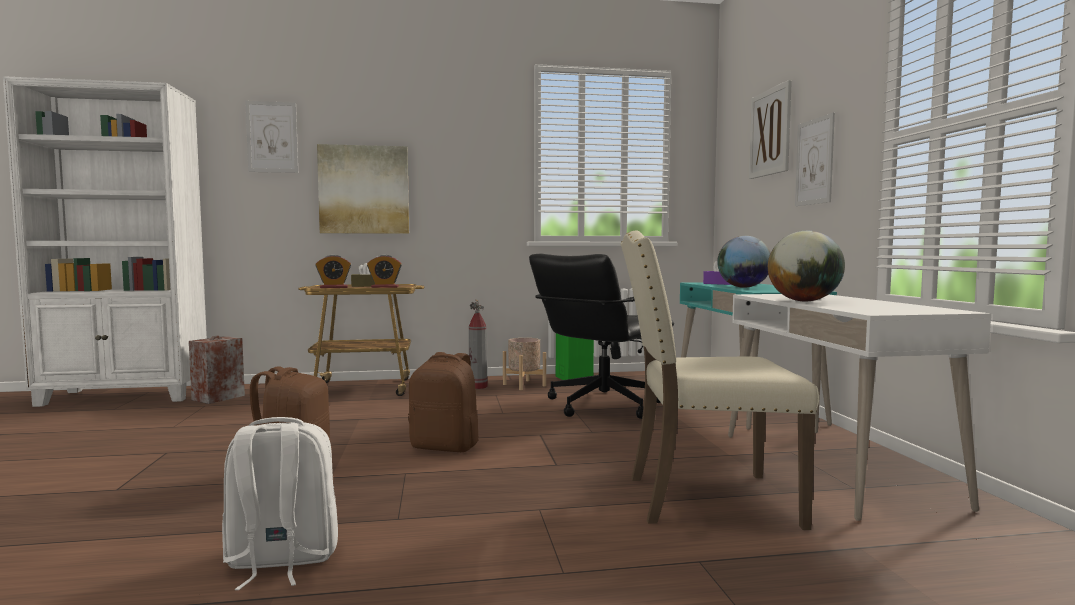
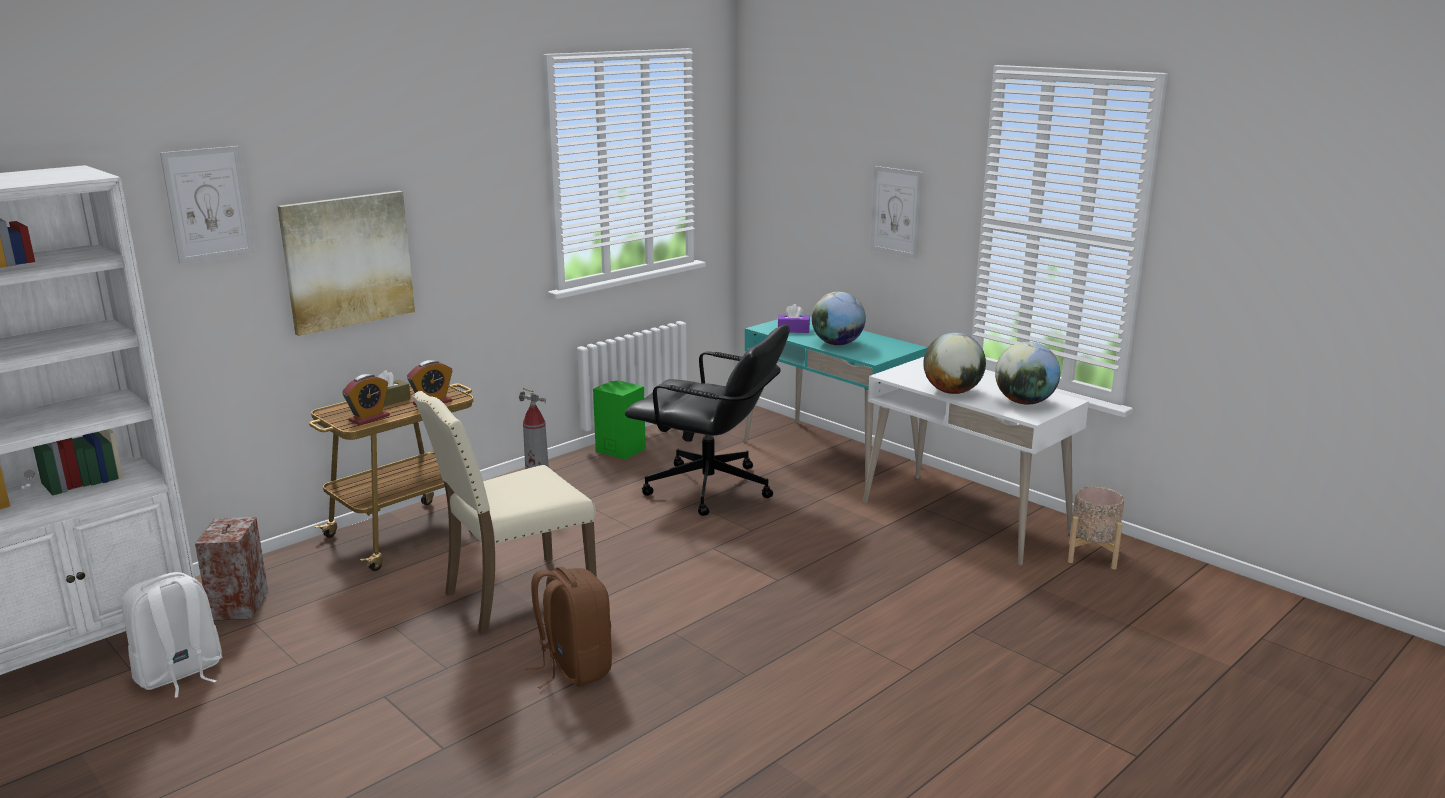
camera: 35 degrees left, 15 degrees up
(281, 560) = (729, 738): white backpack -> white backpack (179, 674)
(445, 446) = (655, 591): brown backpack -> none
(524, 385) = (585, 476): beige planter -> beige planter (1091, 555)
(601, 405) = (710, 489): black office chair -> black office chair turned 75 degrees counterclockwise
(706, 499) = (921, 578): beige chair -> beige chair (515, 596)
(770, 132) = (831, 157): picture -> none
(886, 308) = (1024, 402): none -> globe

